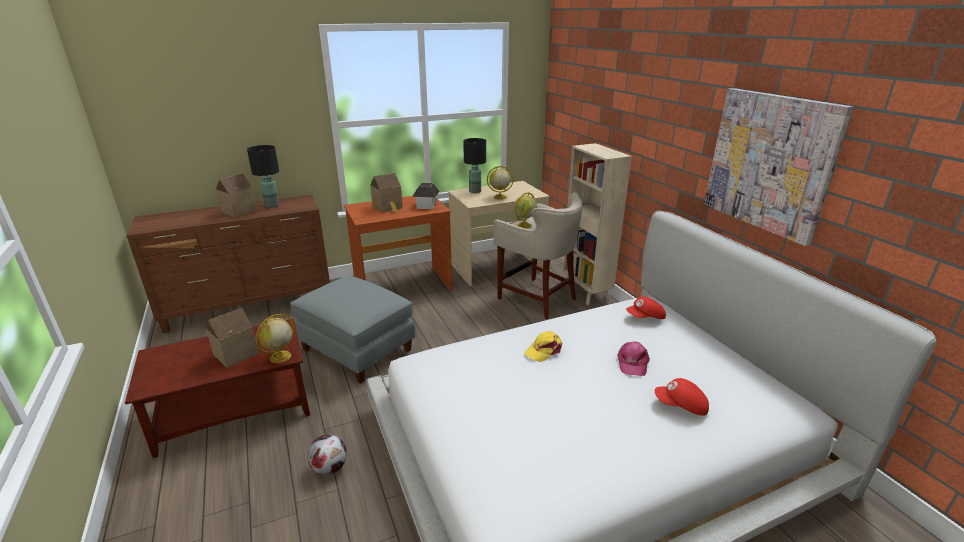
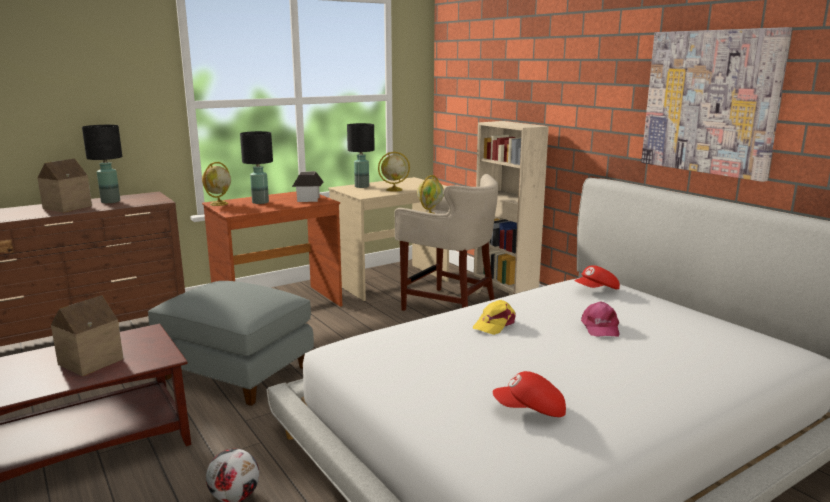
camera: 10 degrees left, 10 degrees down
(280, 357) = (154, 360): globe -> globe (218, 204)
(388, 207) = (261, 202): toy house -> black table lamp
(681, 406) = (671, 358): red cap -> red cap (530, 411)

